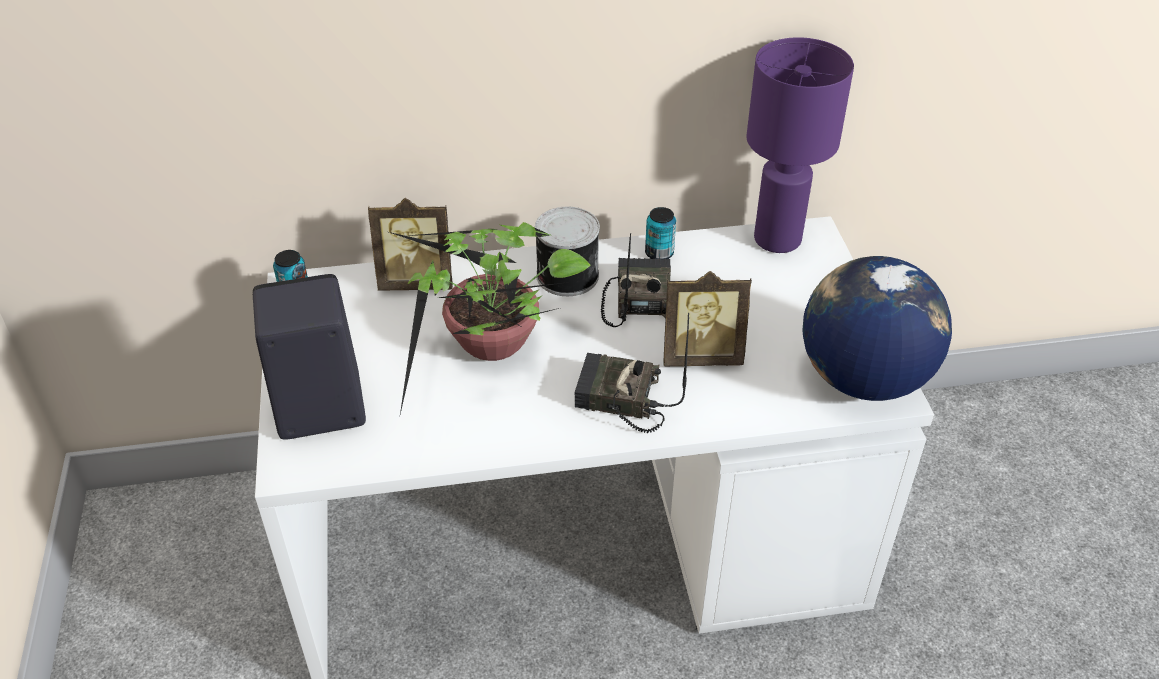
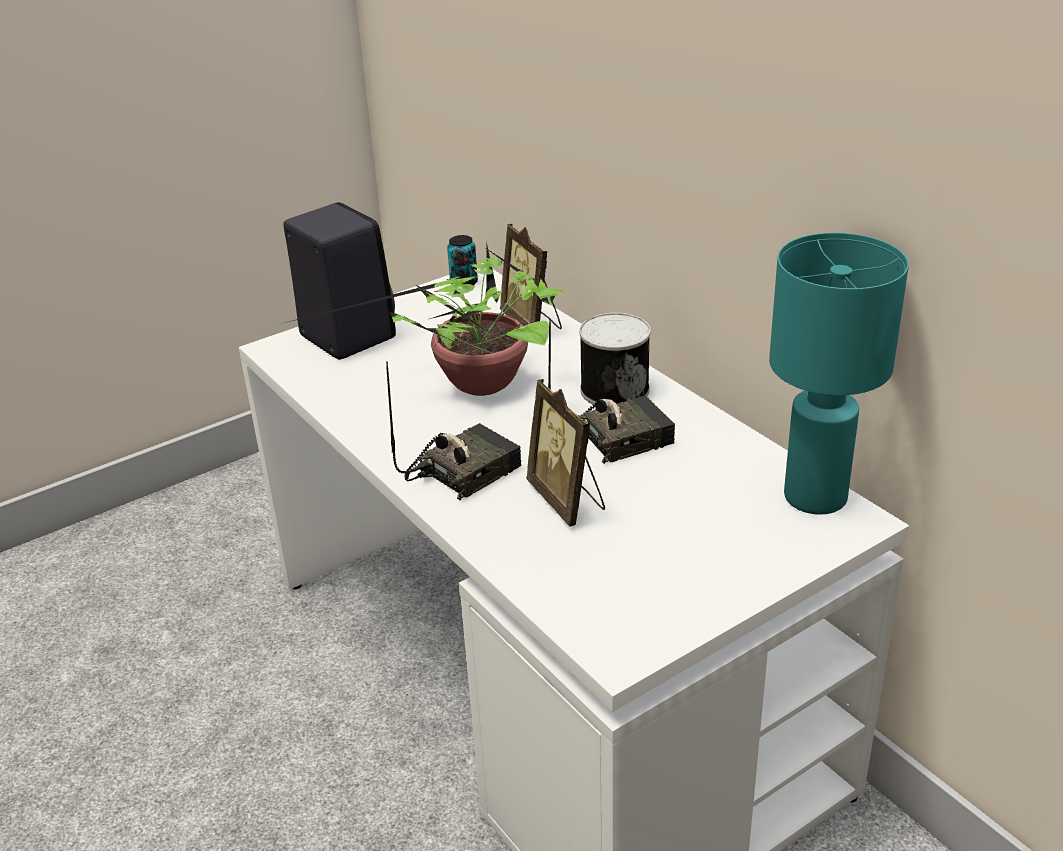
camera: 65 degrees right, 10 degrees down
(619, 400) = (462, 471): radio -> radio turned 60 degrees clockwise
(659, 253) = (704, 429): can -> none
(776, 240) = (813, 496): purple table lamp -> turquoise table lamp
(862, 378) = (626, 621): globe -> none

